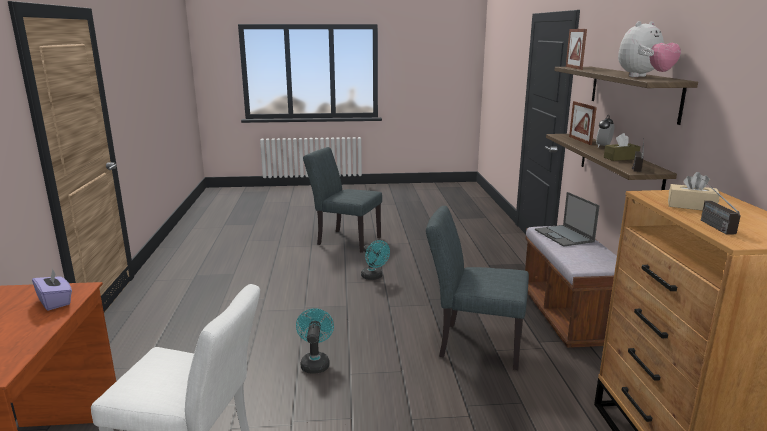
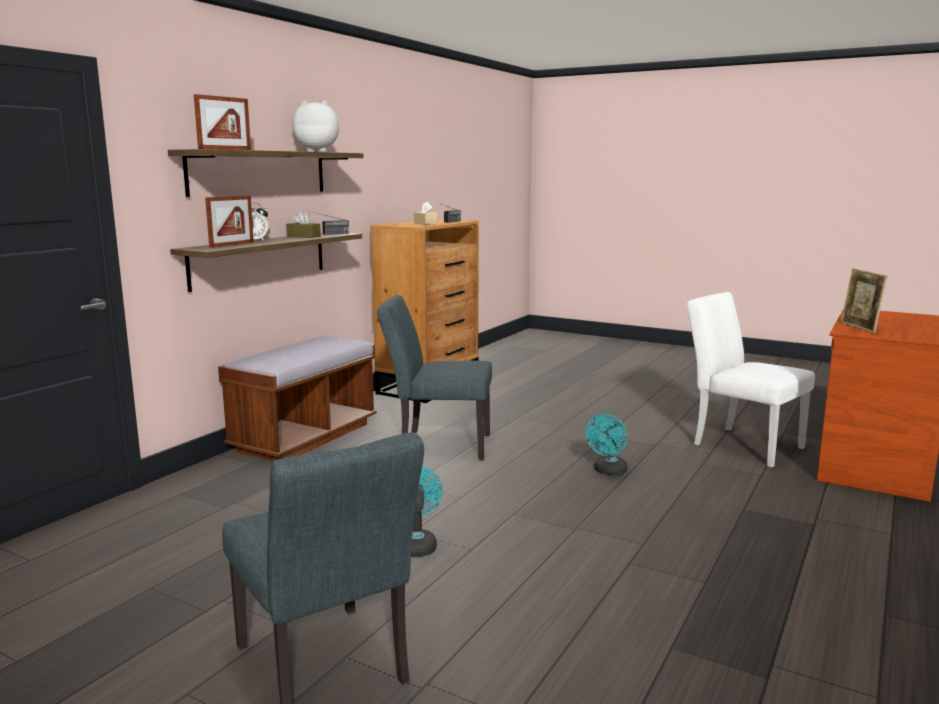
camera: 145 degrees left, 5 degrees down
(55, 302) = (859, 327): purple tissue box -> picture frame
(473, 344) = (437, 445): grey chair -> grey chair turned 135 degrees clockwise
(564, 236) = (285, 355): laptop -> none

